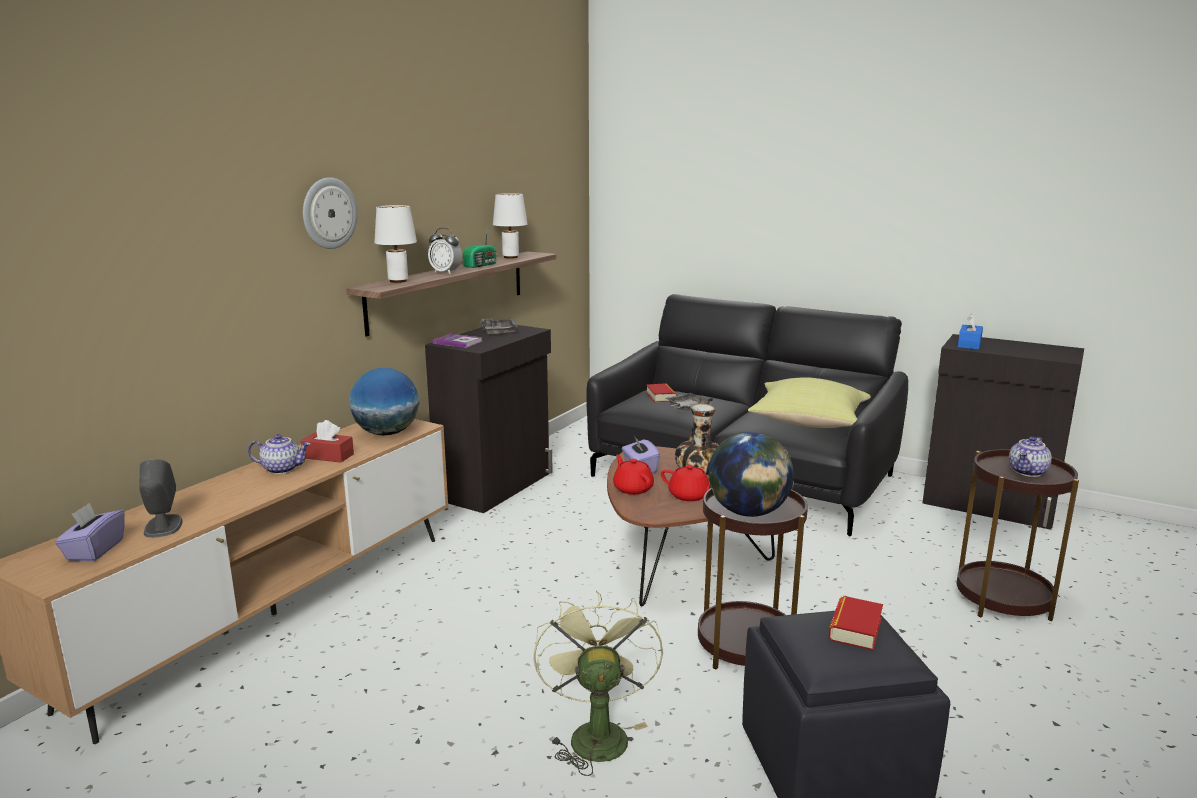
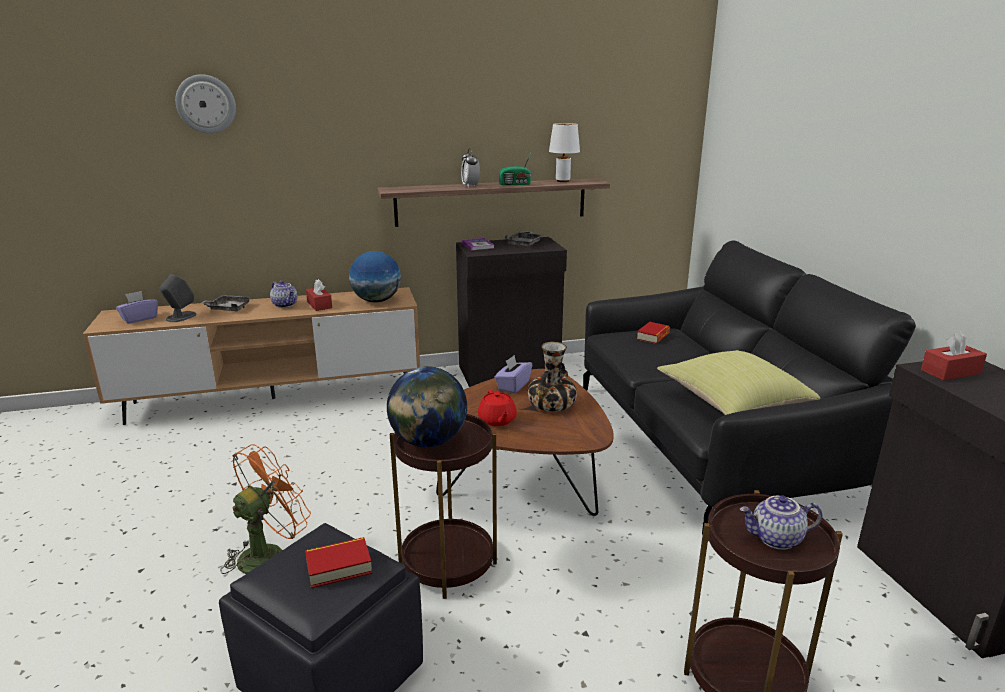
camera: 45 degrees right, 5 degrees up
(329, 213) = (363, 129): wall clock -> wall clock (206, 104)
(397, 281) = (419, 187): white table lamp -> none
(595, 733) = (269, 554): green fan -> orange fan
(633, 488) = (474, 398): red teapot -> none
(687, 408) = (651, 353): grey tray -> grey tray (228, 308)
(969, 344) = (950, 372): blue tissue box -> red tissue box

